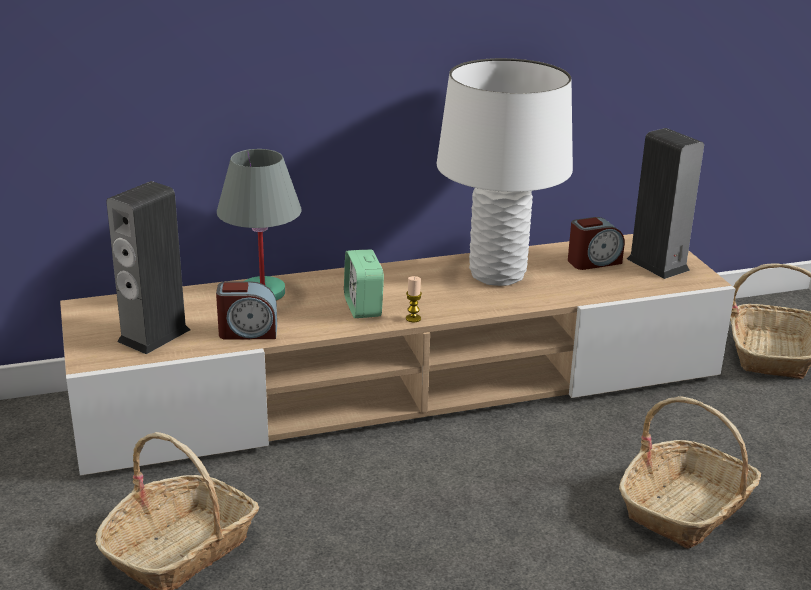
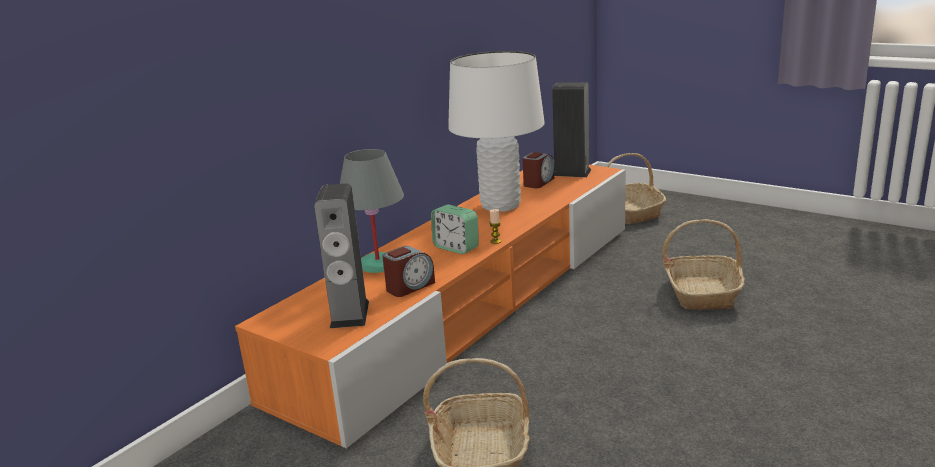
camera: 35 degrees left, 5 degrees down
(405, 387) = (473, 305): beige tv stand -> orange tv stand

